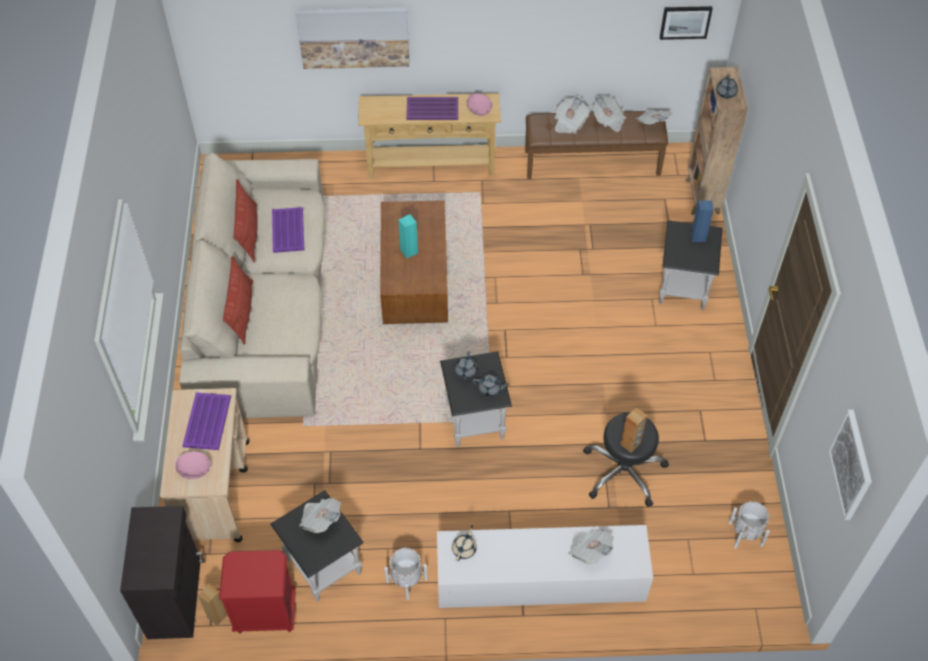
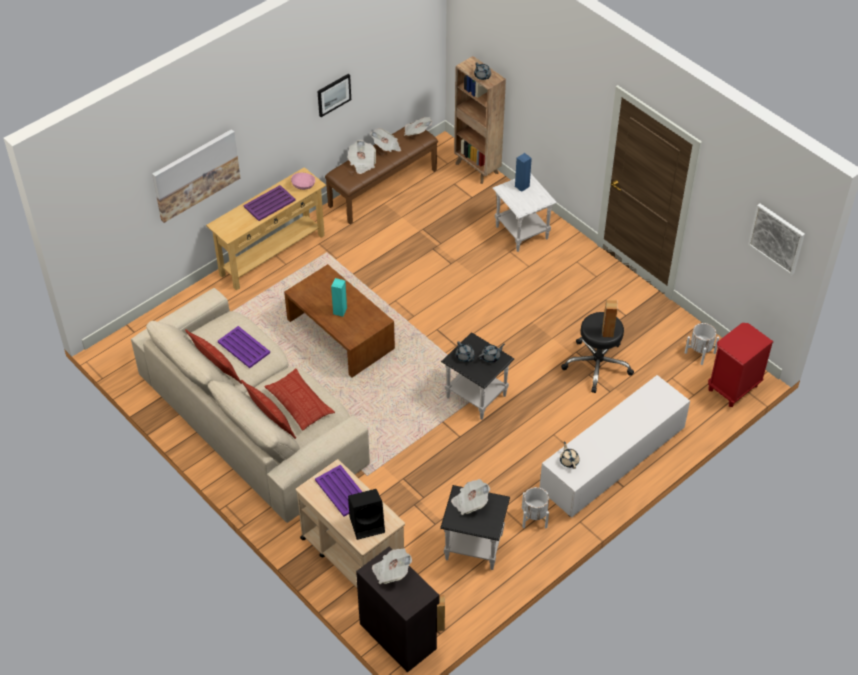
camera: 40 degrees left, 5 degrees down
(195, 470) = (368, 524): pink bowl -> black speaker
(265, 613) = (467, 600): red nightstand -> red nightstand (733, 388)
(280, 313) = (299, 403): none -> pillow
(589, 550) = (640, 410): newspaper -> newspaper (391, 571)
(683, 287) = (521, 232): black side table -> white side table
(685, 22) = (415, 43): picture -> picture (333, 94)

